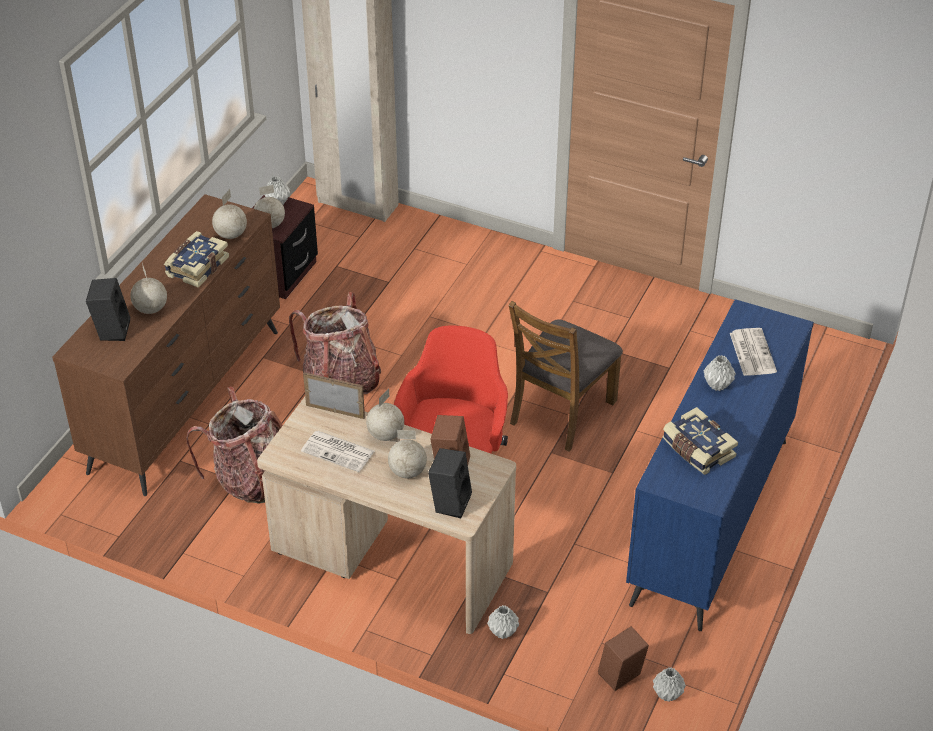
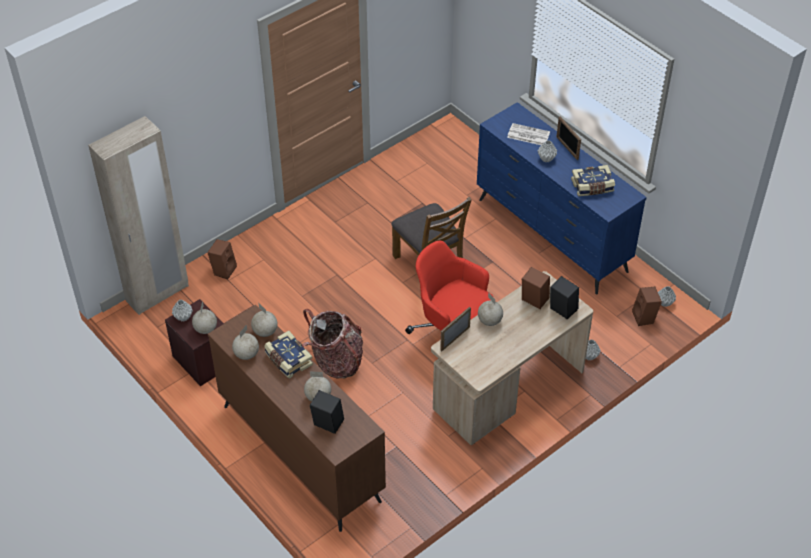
camera: 65 degrees left, 5 degrees up
(252, 478) = (398, 437): backpack -> none
(339, 451) = (492, 348): newspaper -> none
(407, 471) = (526, 321): globe -> globe (246, 354)
(428, 239) = (223, 270): none -> brown speaker
(758, 400) = (567, 148): none -> picture frame

